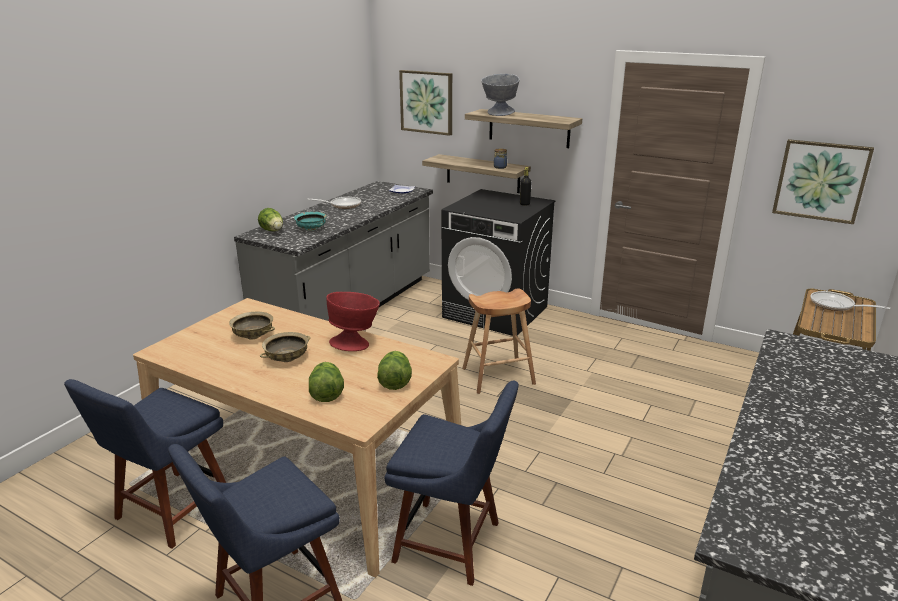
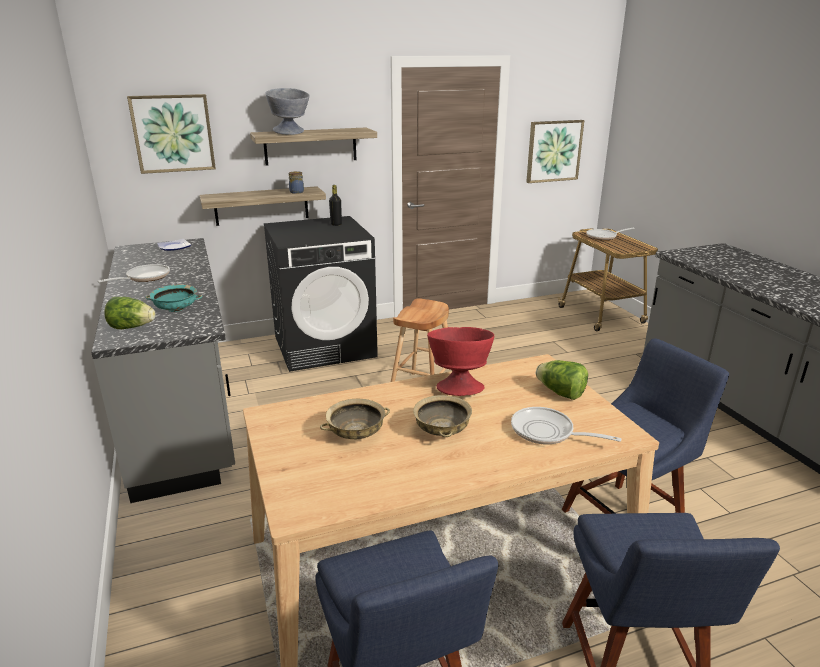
camera: 50 degrees left, 0 degrees up
(326, 393) = (547, 432): lettuce -> frying pan

